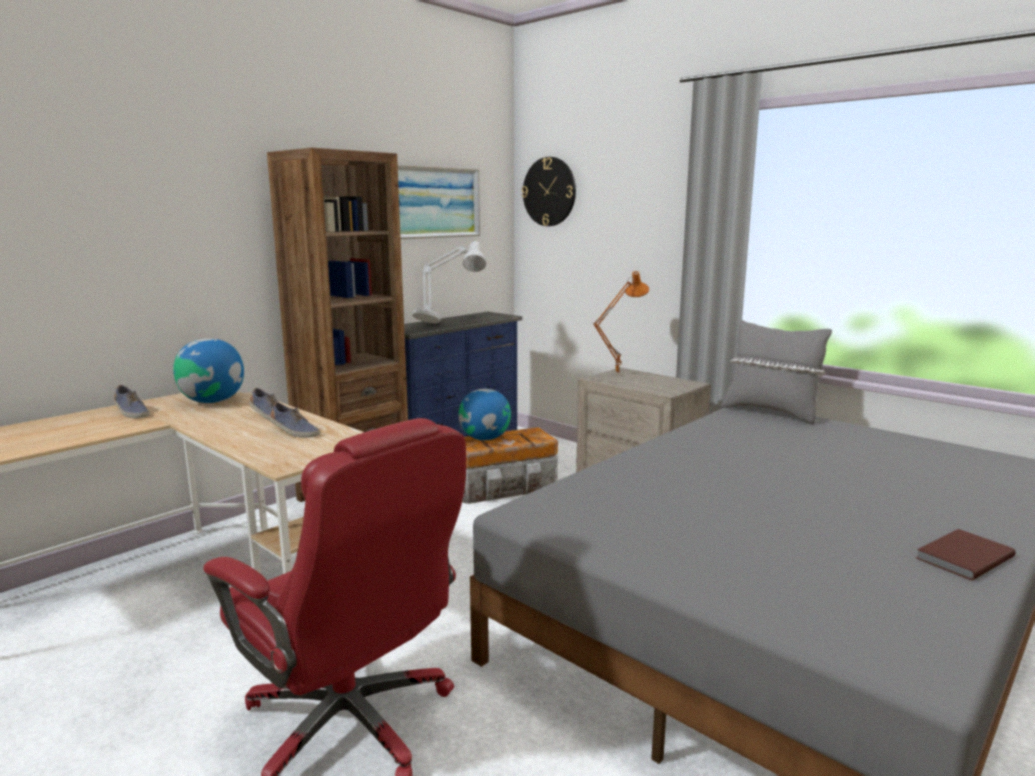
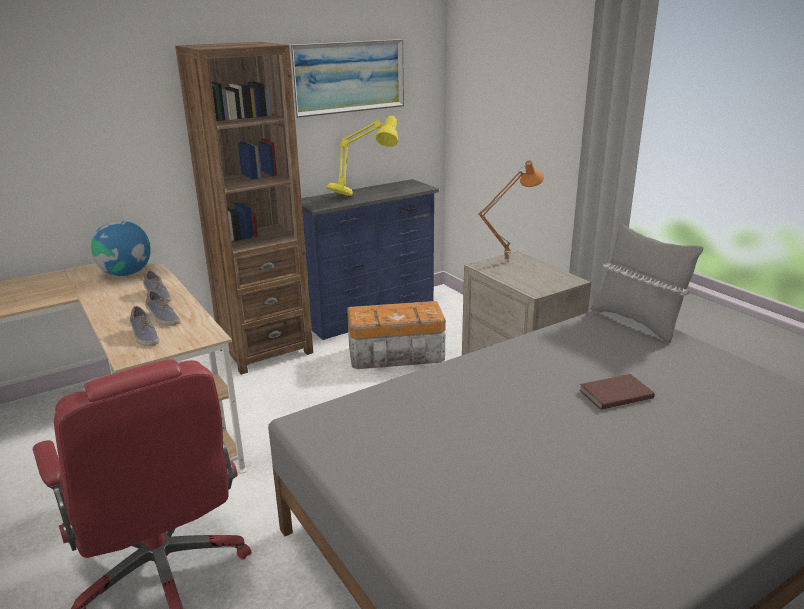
camera: 15 degrees right, 10 degrees up
(131, 413) = (59, 282): shoe -> shoe (144, 336)
(448, 322) = (362, 194): grey table lamp -> yellow table lamp
(485, 438) = (379, 310): globe -> none
(549, 191) = (475, 61): wall clock -> none
(961, 557) = (678, 539): brown book -> brown book (614, 393)

